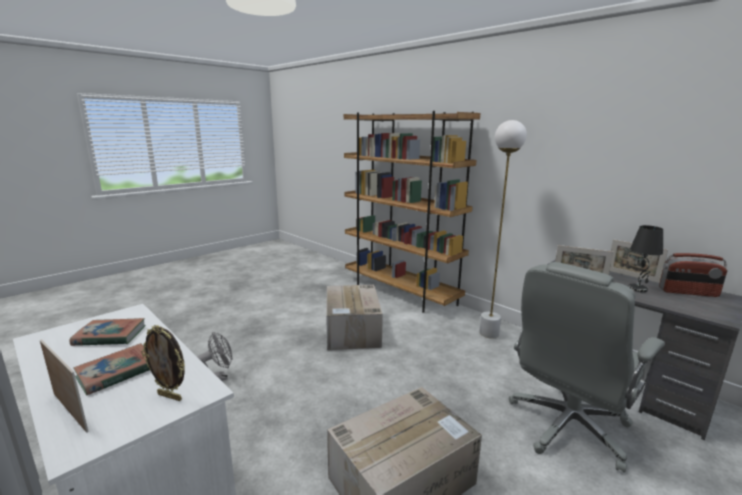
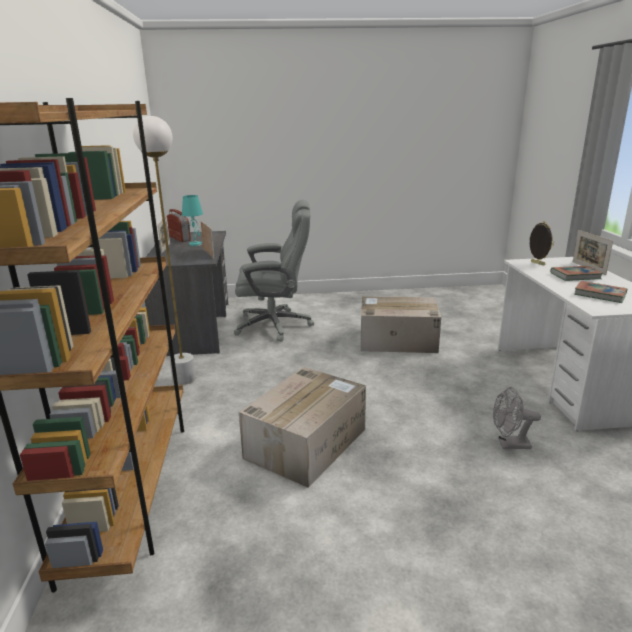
camera: 140 degrees left, 5 degrees up
(638, 289) = (195, 244): black table lamp -> turquoise table lamp

